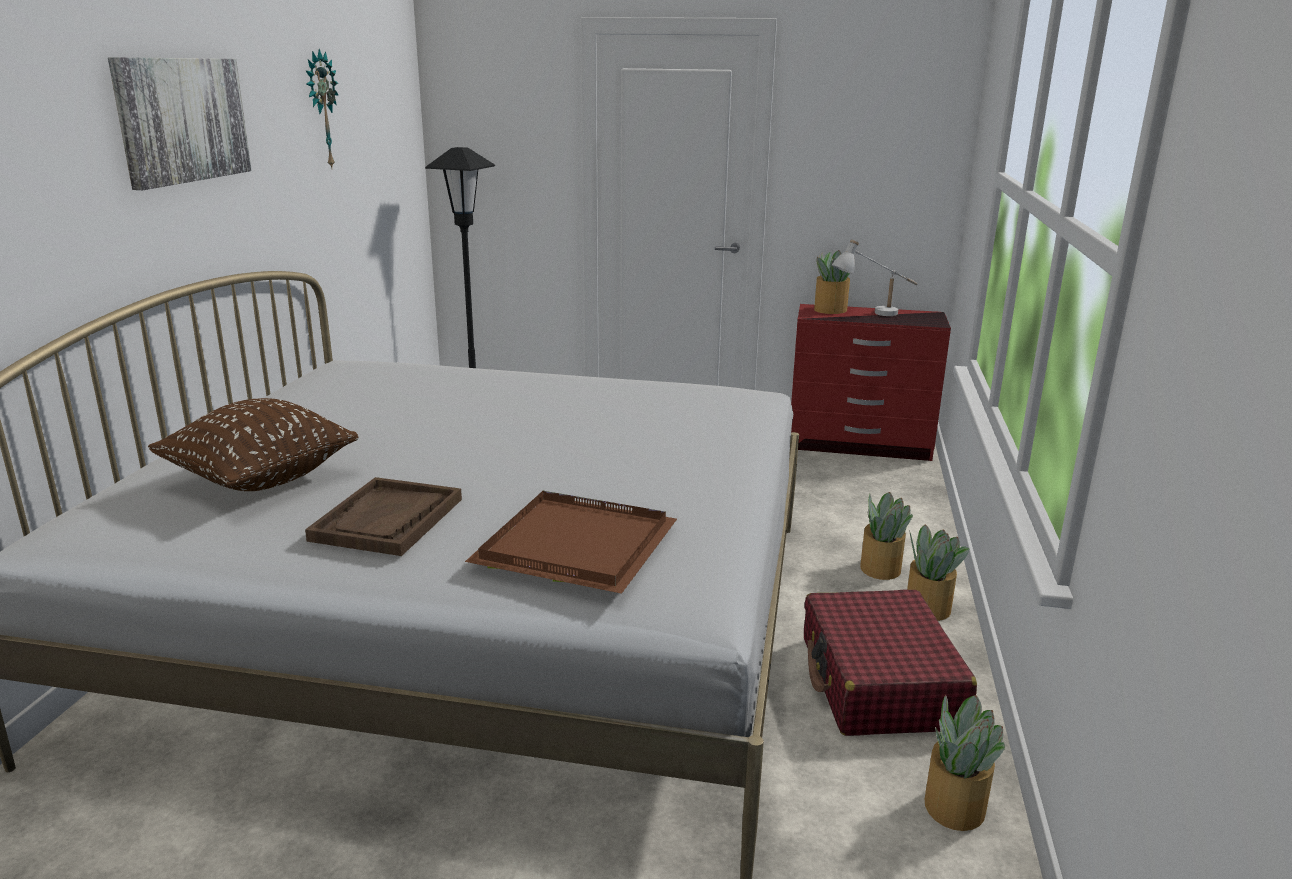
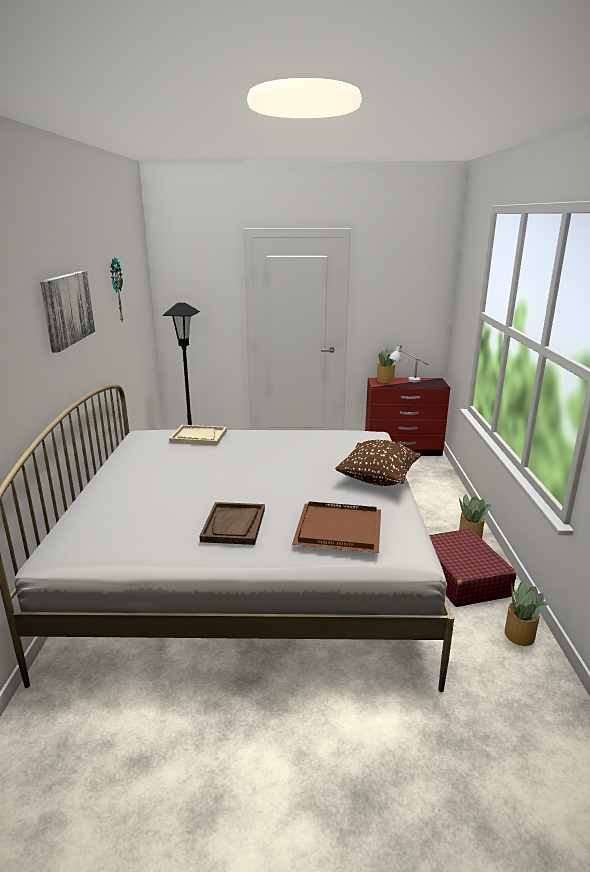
camera: 10 degrees left, 0 degrees up
(261, 479) = (149, 508): brown pillow -> brown pillow (378, 479)
(430, 375) = (198, 437): none -> beige tray
(880, 568) = (439, 517): potted plant -> none

